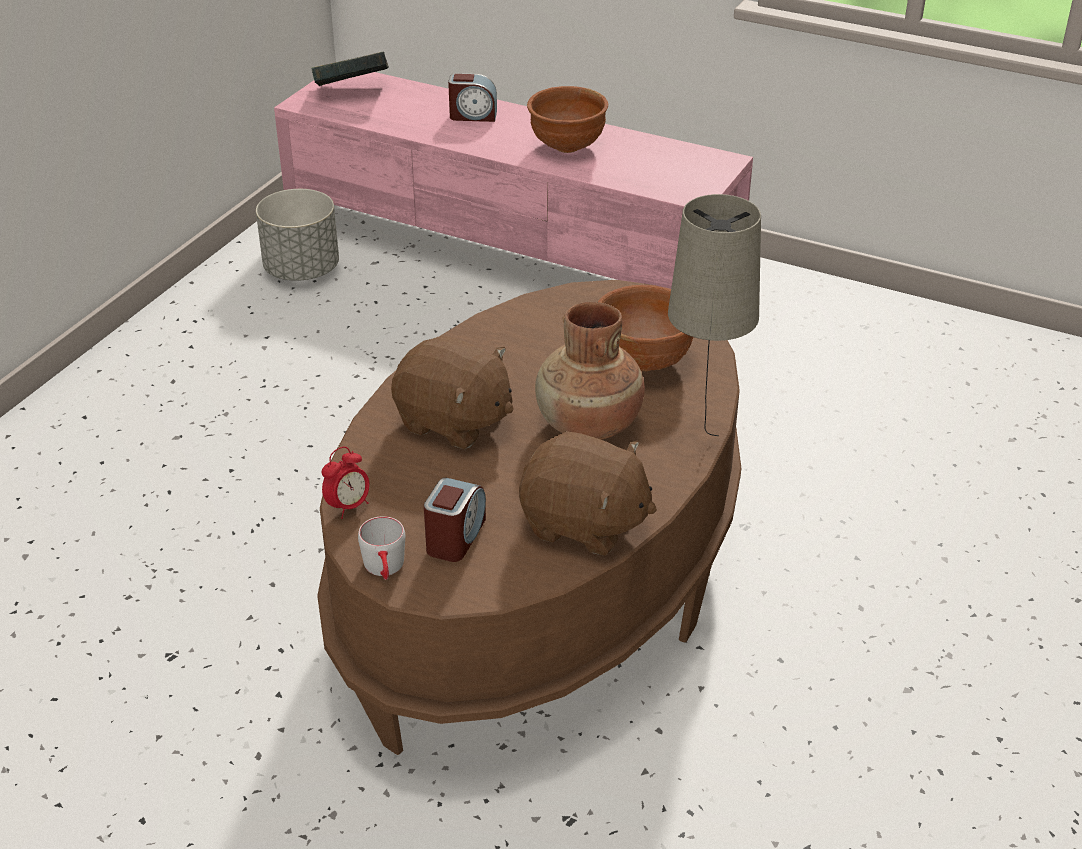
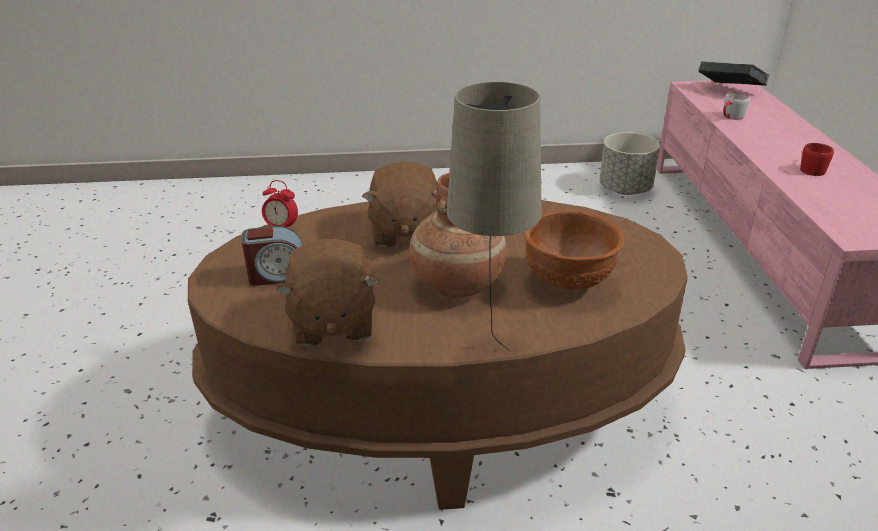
camera: 60 degrees right, 5 degrees down
(385, 570) = (225, 262): grey mug -> grey mug (730, 117)
(473, 115) = (780, 129): alarm clock -> none
(566, 146) = (811, 168): brown bowl -> red mug

